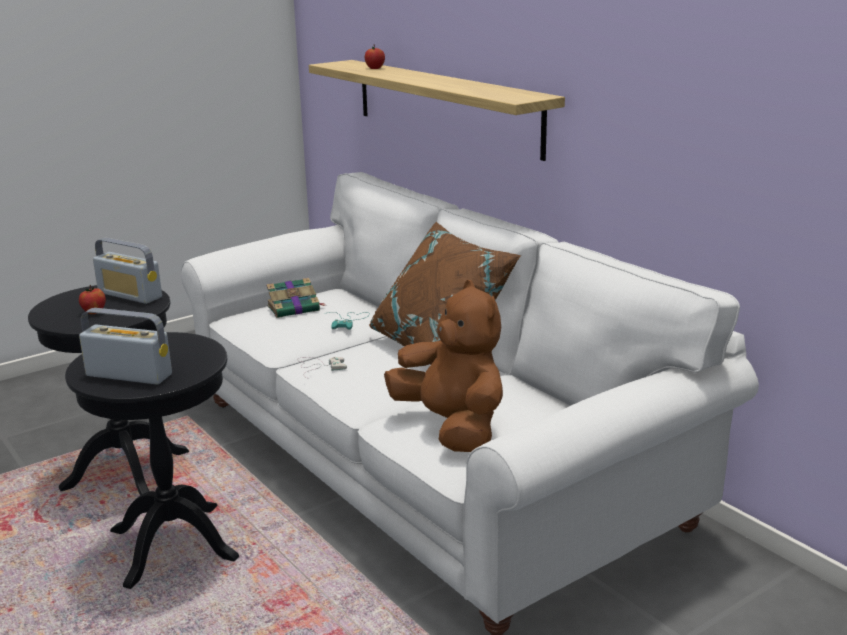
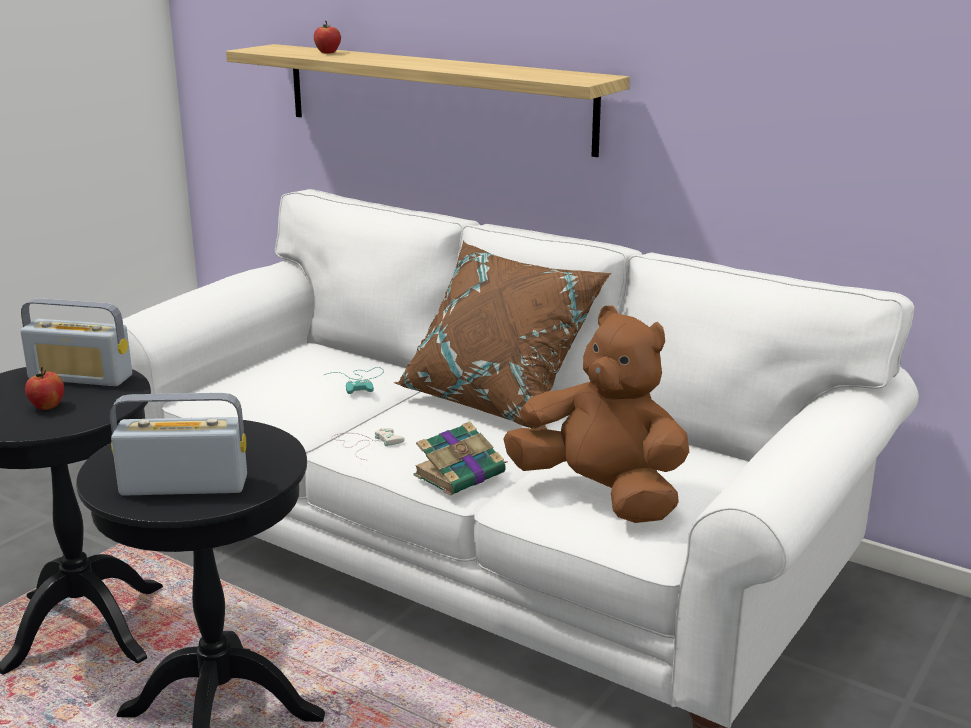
camera: 20 degrees left, 0 degrees up
(295, 308) = (275, 373): book -> book (461, 474)

